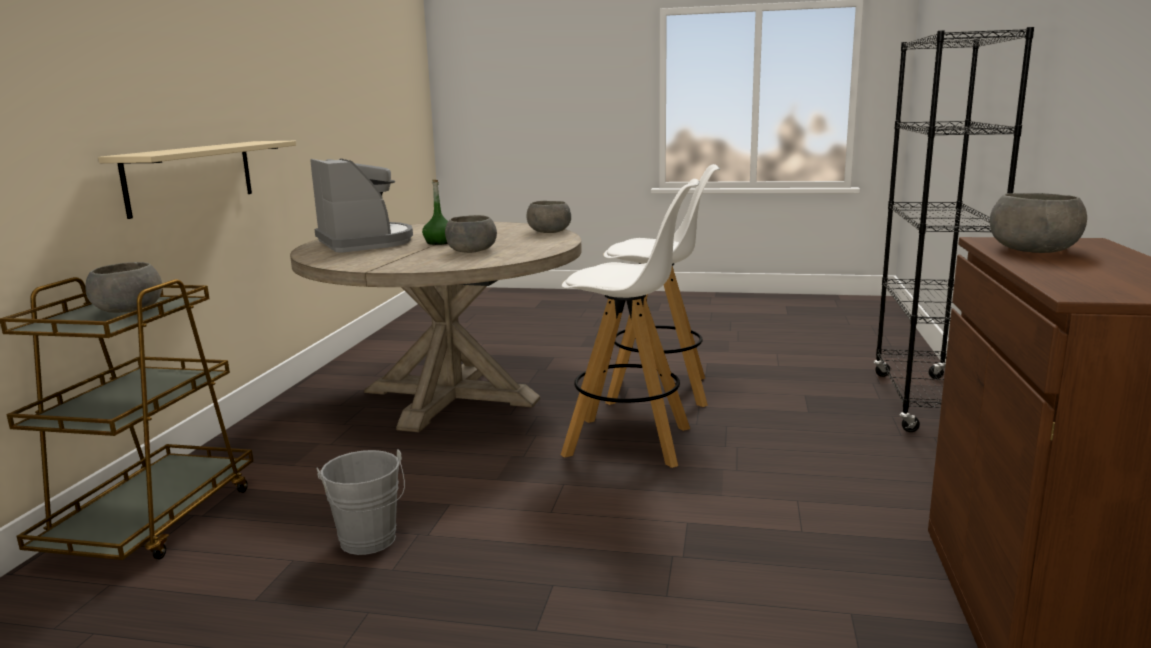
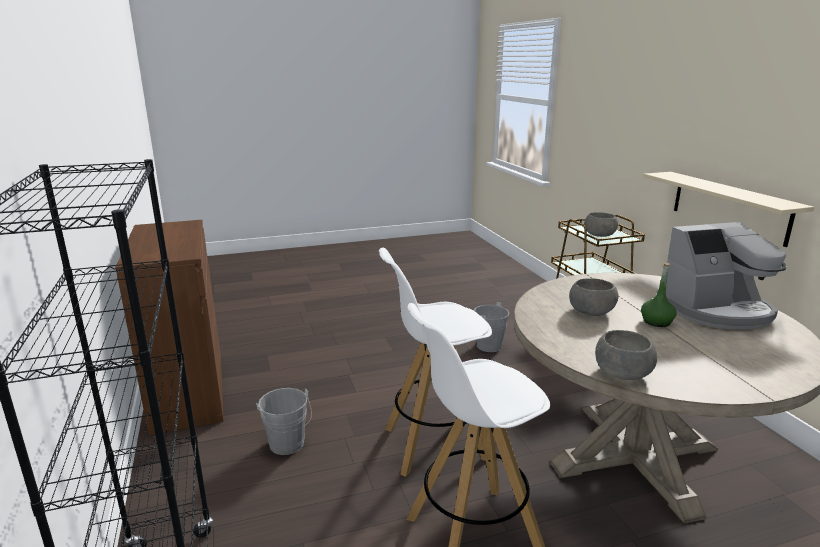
camera: 150 degrees right, 5 degrees up
(365, 242) = (716, 310): coffee machine -> coffee machine turned 45 degrees counterclockwise
(817, 478) = (288, 446): none -> grey bucket
(1034, 250) = (174, 248): grey bowl -> none

